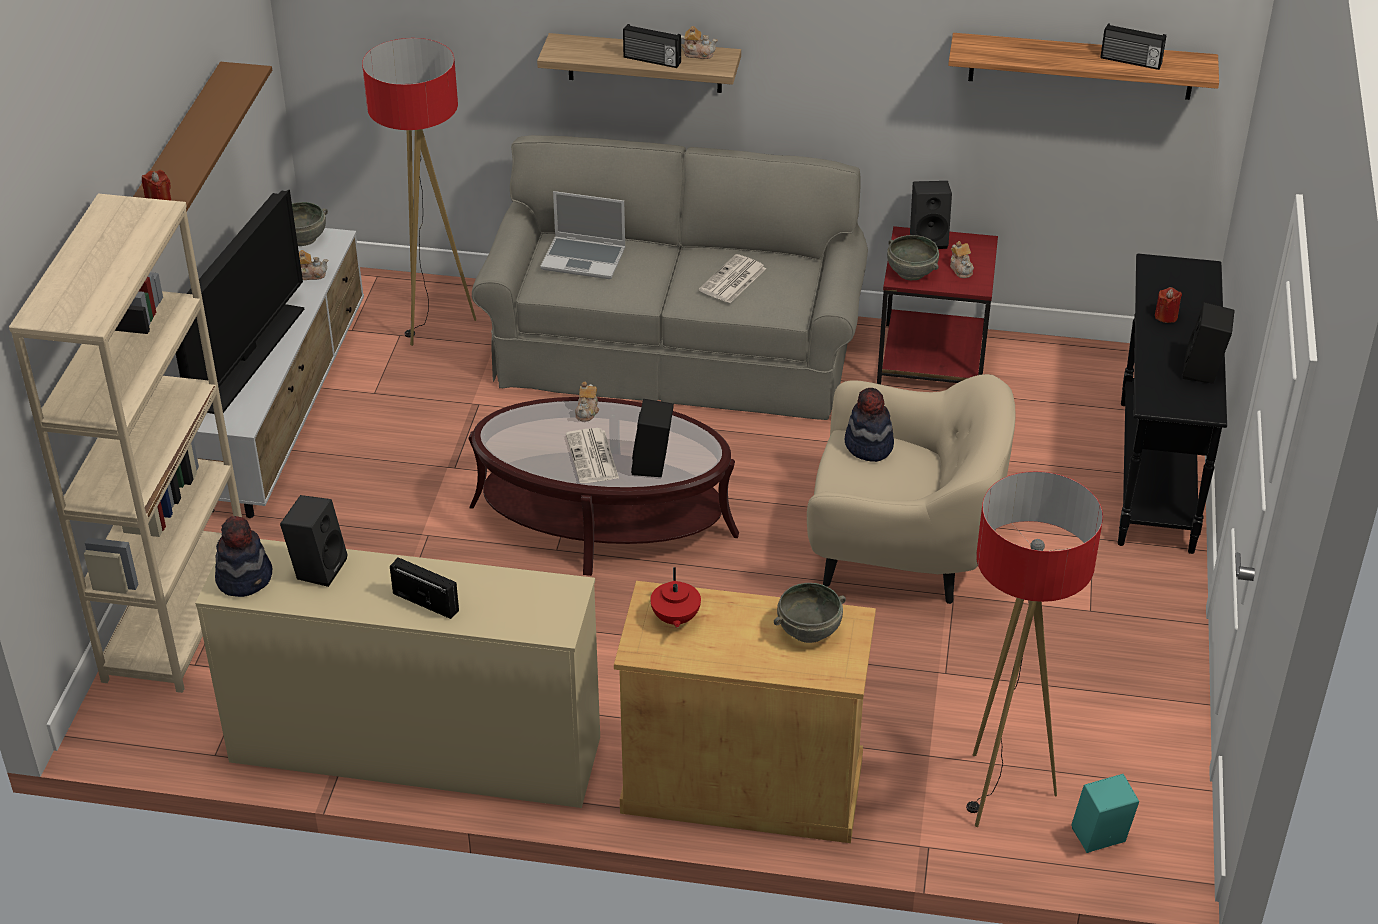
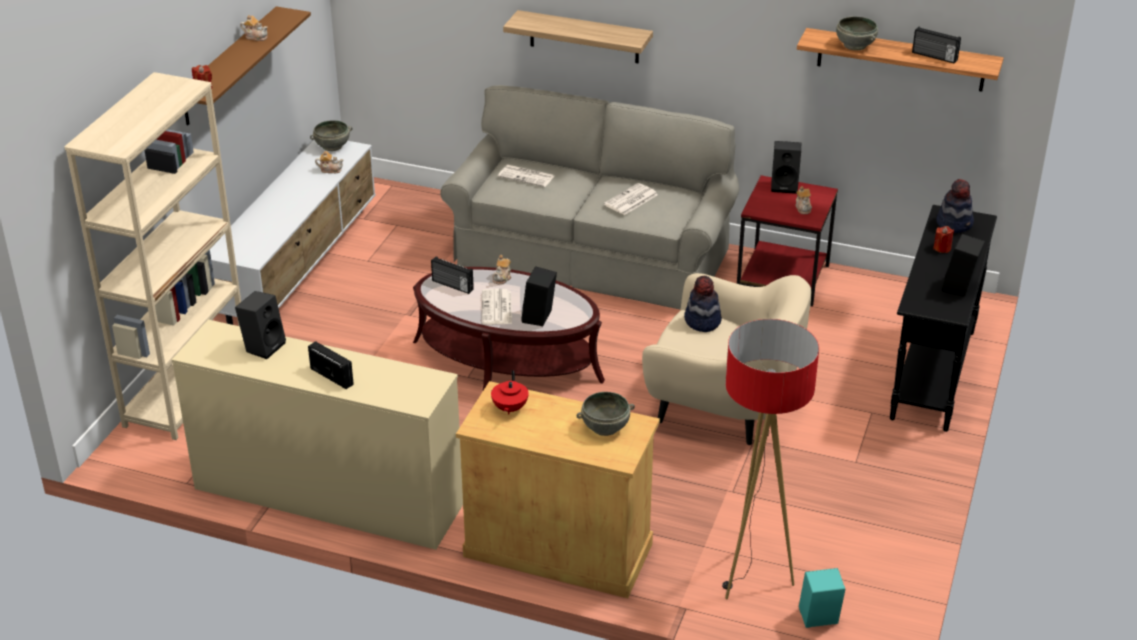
camera: 10 degrees right, 5 degrees down
(245, 577) = (211, 347): hat -> hat (954, 223)
(249, 358) = (271, 218): television -> none
(432, 322) = (422, 219): floor lamp -> none
(585, 259) = (527, 176): laptop -> newspaper
(651, 60) = (585, 33): radio -> radio (452, 285)
(697, 53) = (620, 31): teapot -> teapot (256, 37)
(910, 272) = (764, 207): grey bowl -> grey bowl (854, 45)

